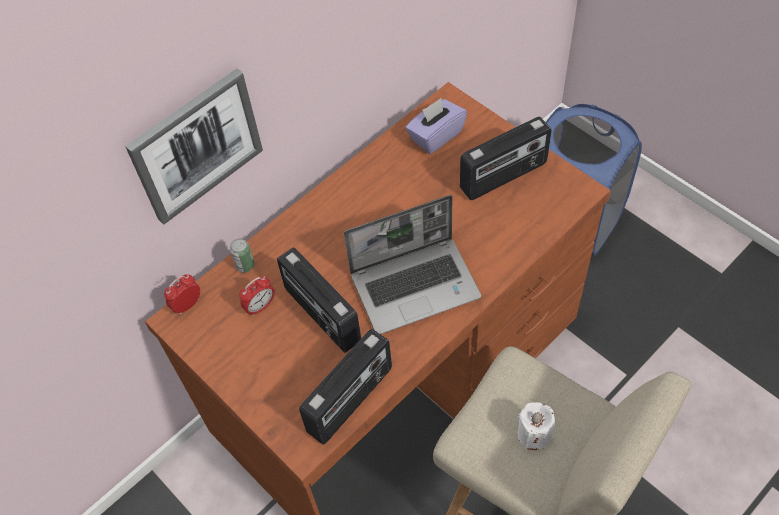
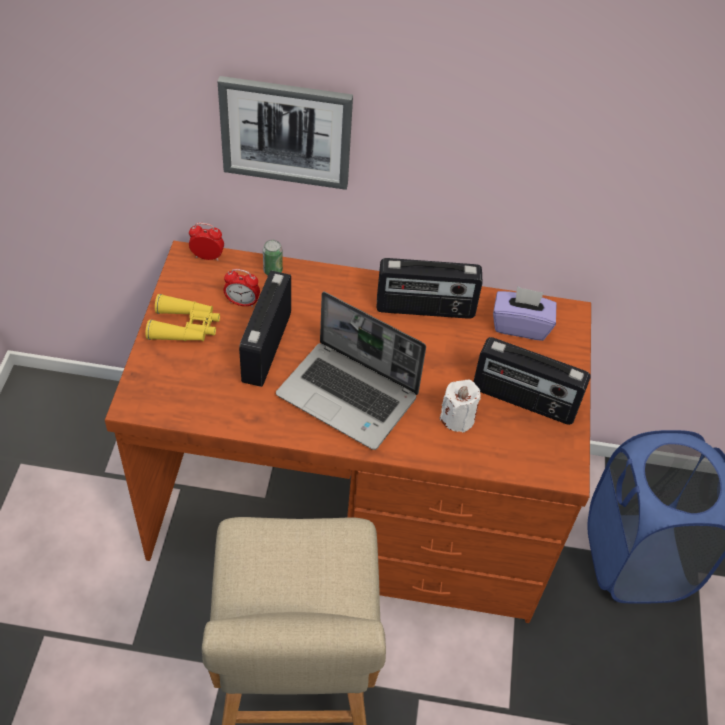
camera: 45 degrees right, 5 degrees down
(252, 364) = (185, 327): none -> yellow binoculars
(351, 401) = (200, 412): radio -> radio (425, 309)
(534, 434) = (290, 587): white candle -> white candle (457, 418)

